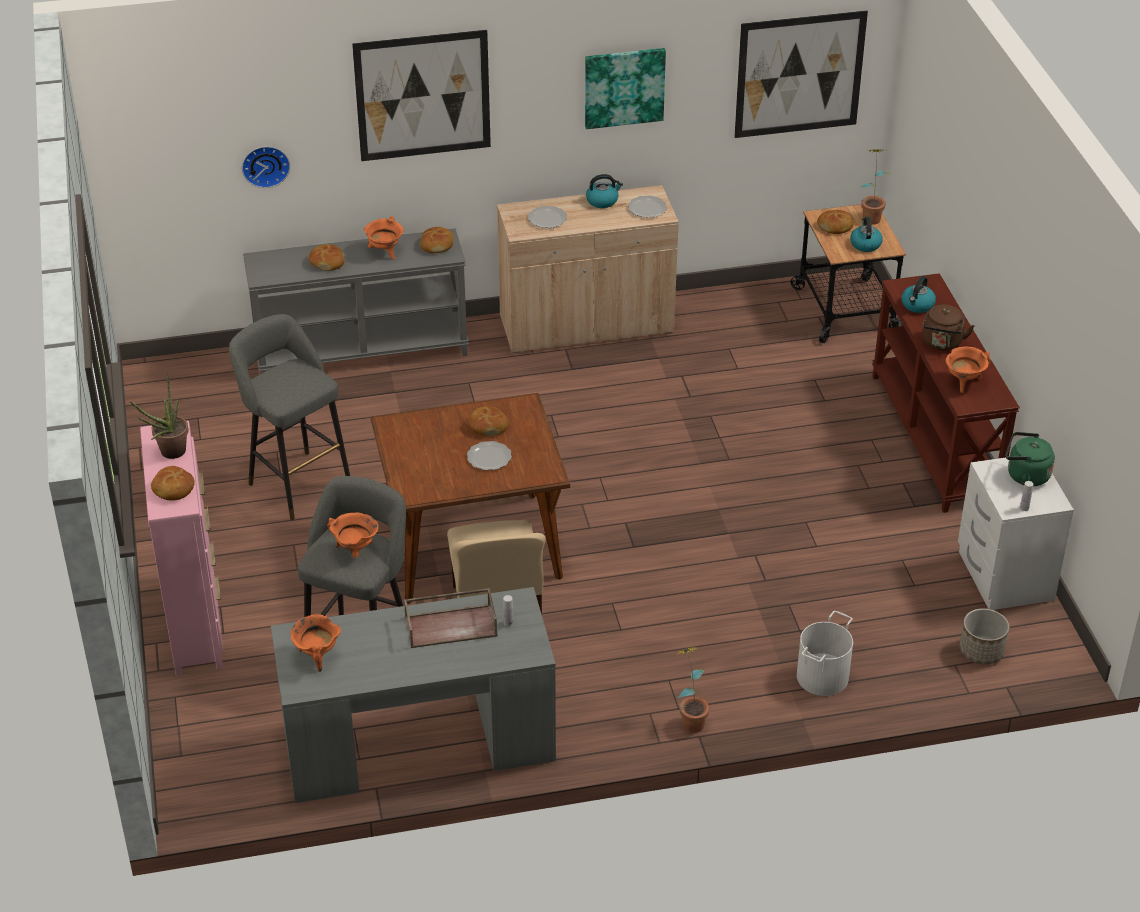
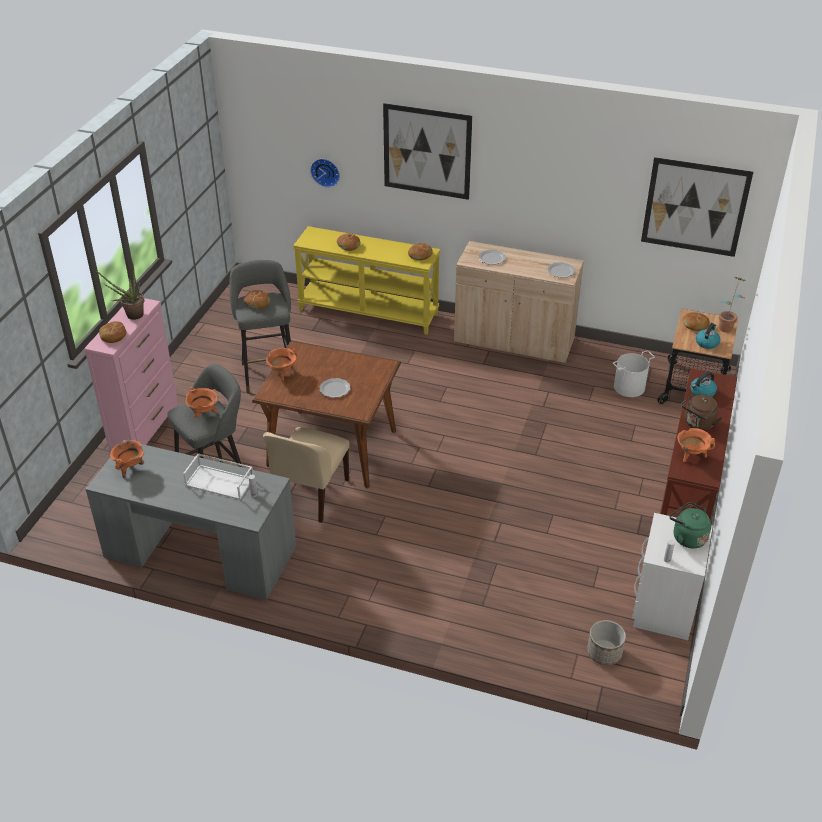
camera: 30 degrees right, 0 degrees up
(362, 351) = (369, 311): grey console table -> yellow console table
(385, 252) = (386, 250): orange cooking pot -> orange cooking pot (282, 373)
(451, 625) = (220, 482): brown tray -> white tray
(488, 426) = (351, 370): bread -> bread (257, 303)
(602, 201) = (536, 258): kettle -> none
(624, 87) = (564, 182): picture -> none
(690, 719) = (370, 611): potted plant -> none
(823, 677) = (479, 622): white bucket -> white bucket (629, 387)

